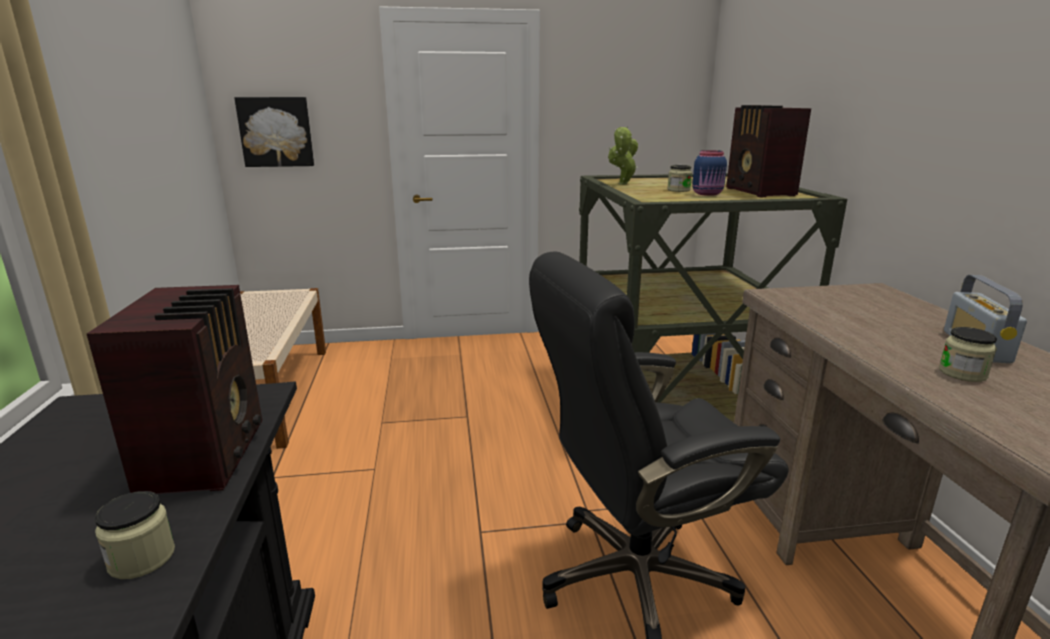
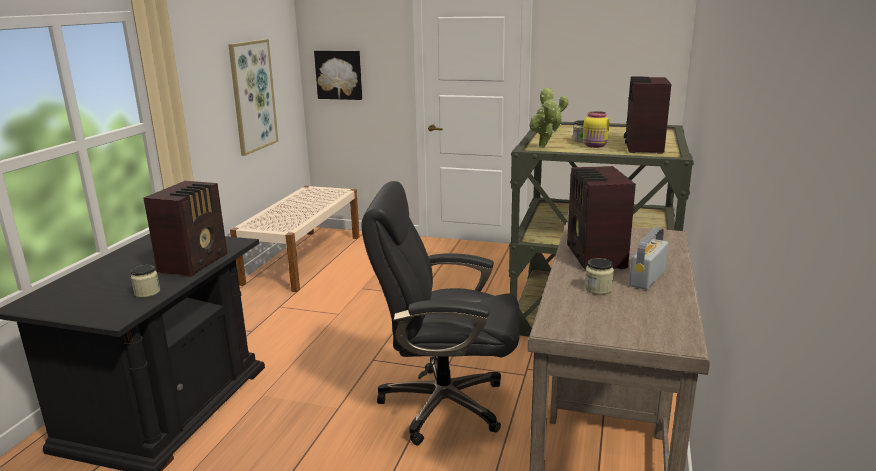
camera: 25 degrees right, 0 degrees up
(161, 157) = (253, 96): none -> picture
(655, 199) = (542, 147): none -> potted plant
(708, 194) = (595, 146): blue jar -> yellow jar
(867, 329) = (595, 257): none -> radio

